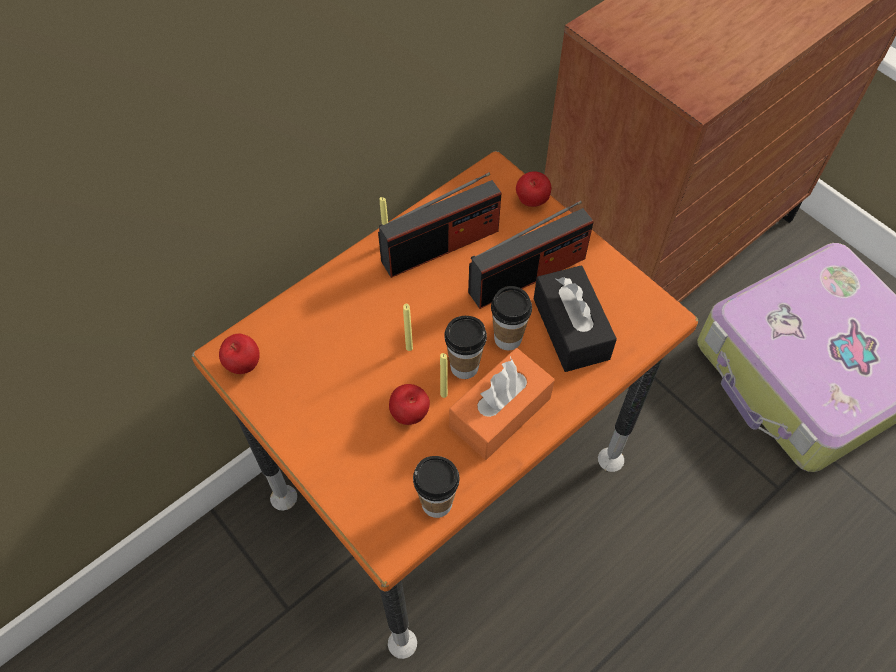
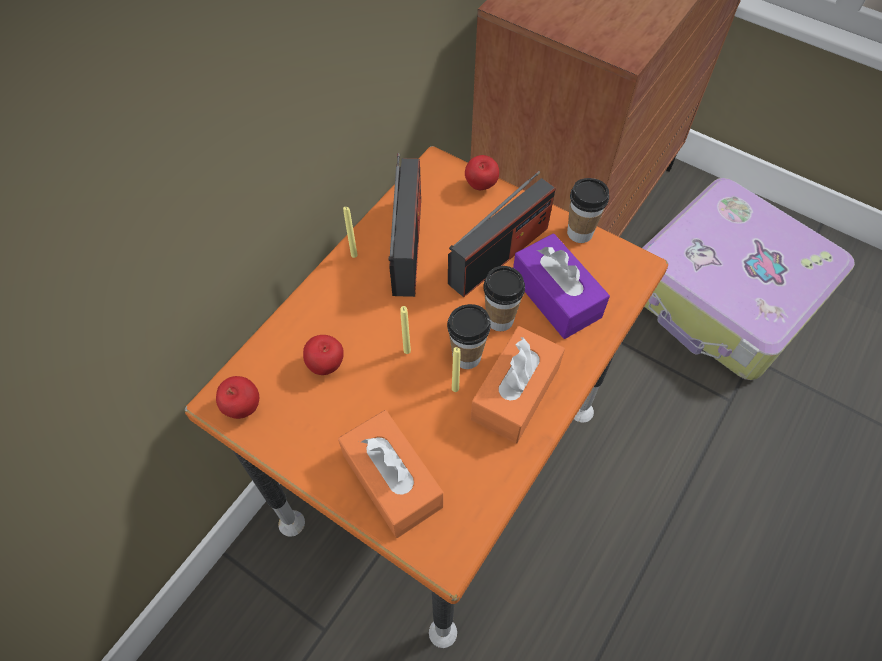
camera: 15 degrees left, 0 degrees up
(359, 464) = (392, 480): none -> orange tissue box
(410, 415) = (428, 417): apple -> apple (326, 365)
(437, 503) = (482, 499): cup -> cup (579, 233)
(440, 246) = (407, 245): radio -> radio turned 45 degrees counterclockwise
(571, 328) = (556, 296): black tissue box -> purple tissue box

